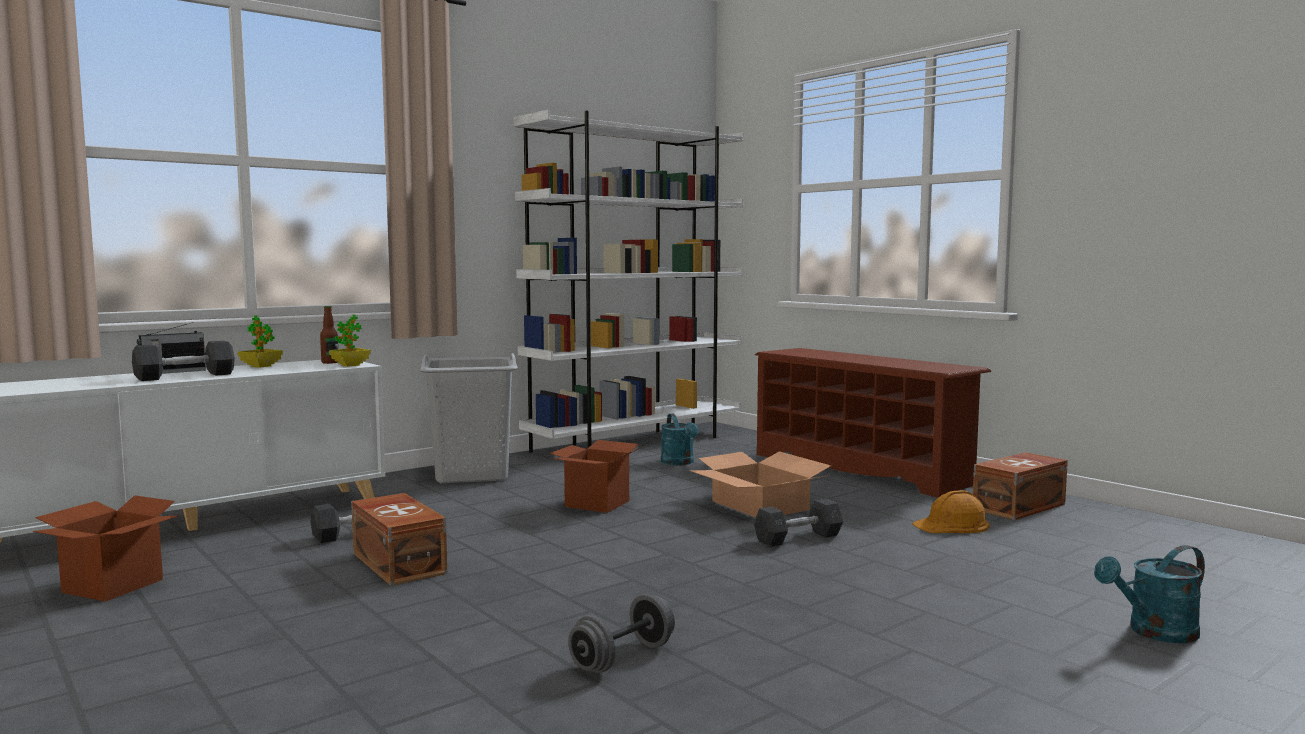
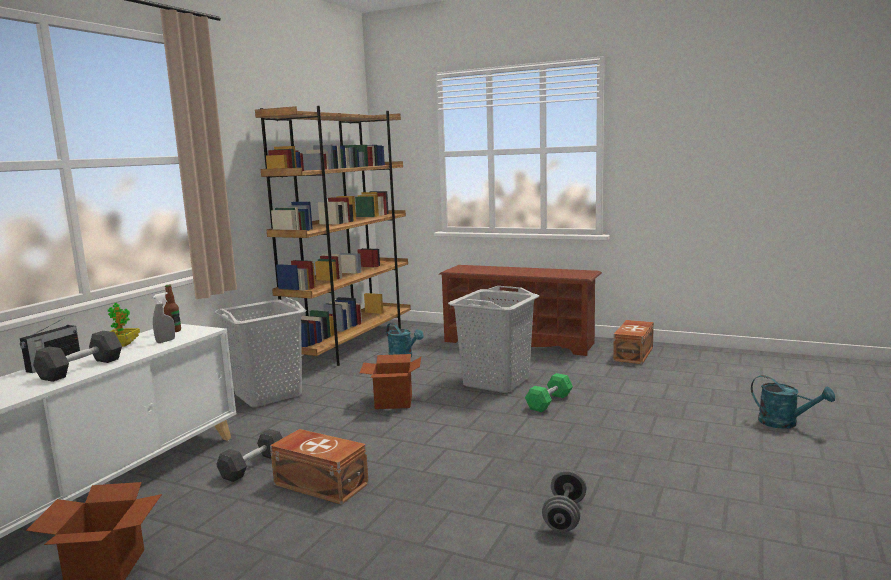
camera: 25 degrees left, 5 degrees up
(302, 368) = (165, 341): none -> grey spray bottle
(350, 365) = (200, 332): potted plant -> none
(636, 442) = (352, 345): white bookcase -> brown bookcase
(759, 505) = (497, 382): cardboard box -> grey laundry basket
(798, 538) = (549, 402): grey dumbbell -> green dumbbell
(952, 525) = (617, 374): orange hard hat -> none
(1154, 633) = (785, 423): turquoise watering can -> turquoise watering can turned 90 degrees counterclockwise

